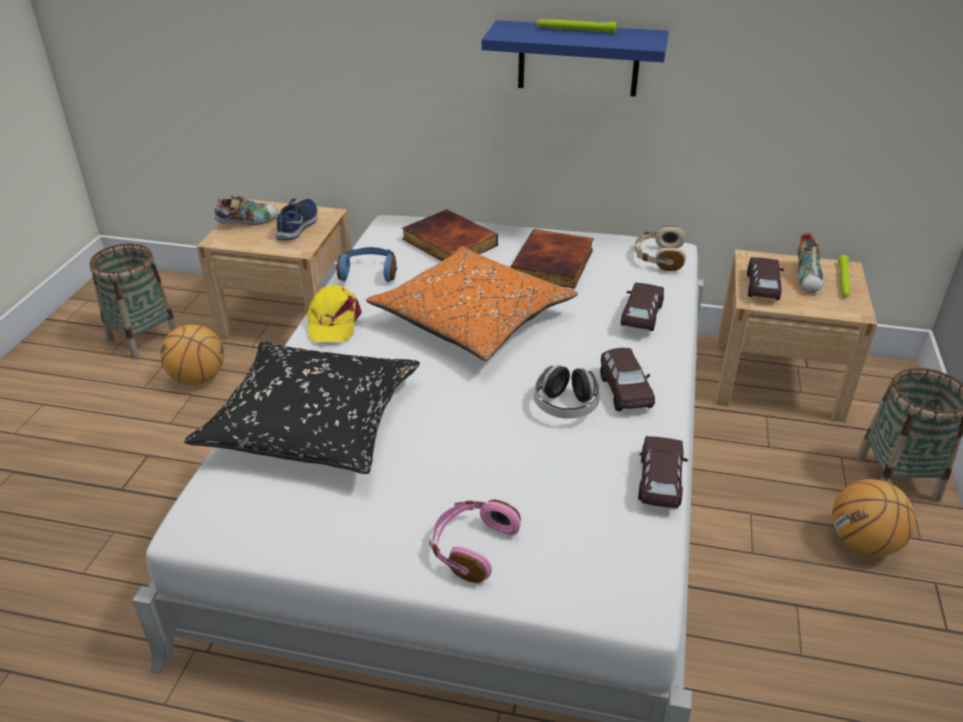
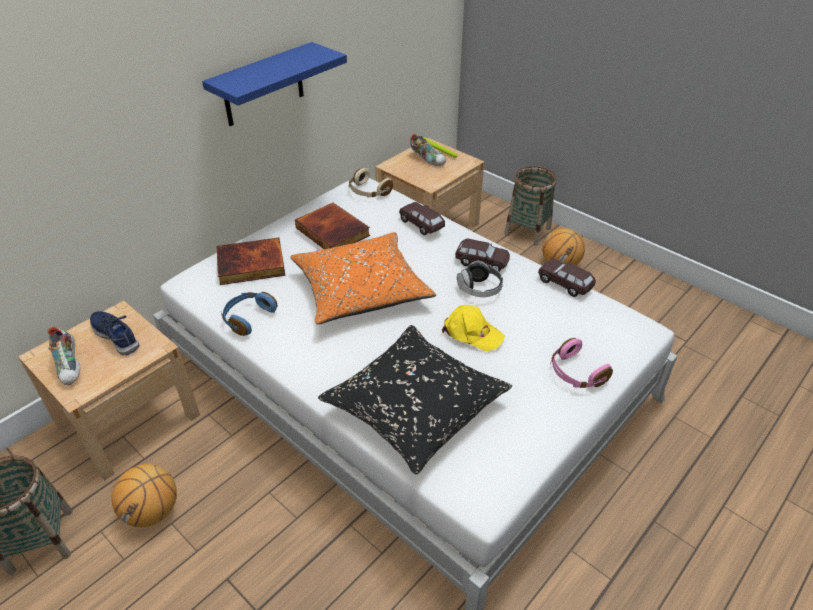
camera: 60 degrees left, 5 degrees up
(248, 223) = (70, 366): shoe -> shoe turned 150 degrees clockwise
(333, 322) = (298, 358): yellow cap -> yellow cap (471, 333)
(575, 30) = (269, 64): green flashlight -> none
(762, 287) = (421, 176): brown toy car -> none

